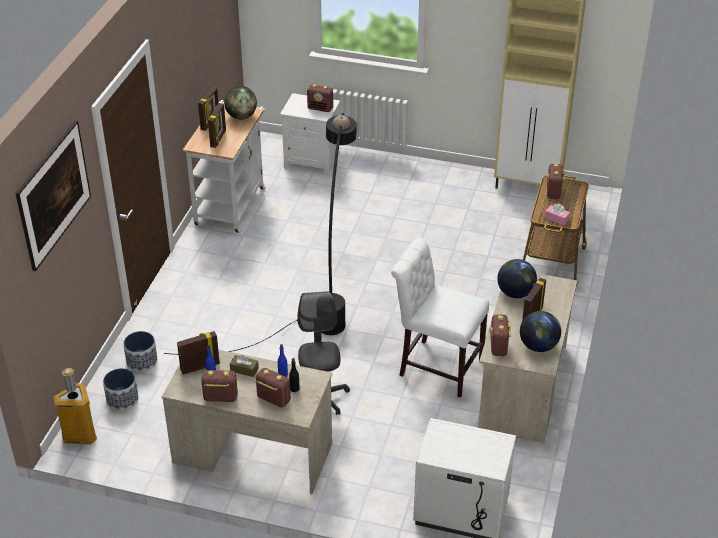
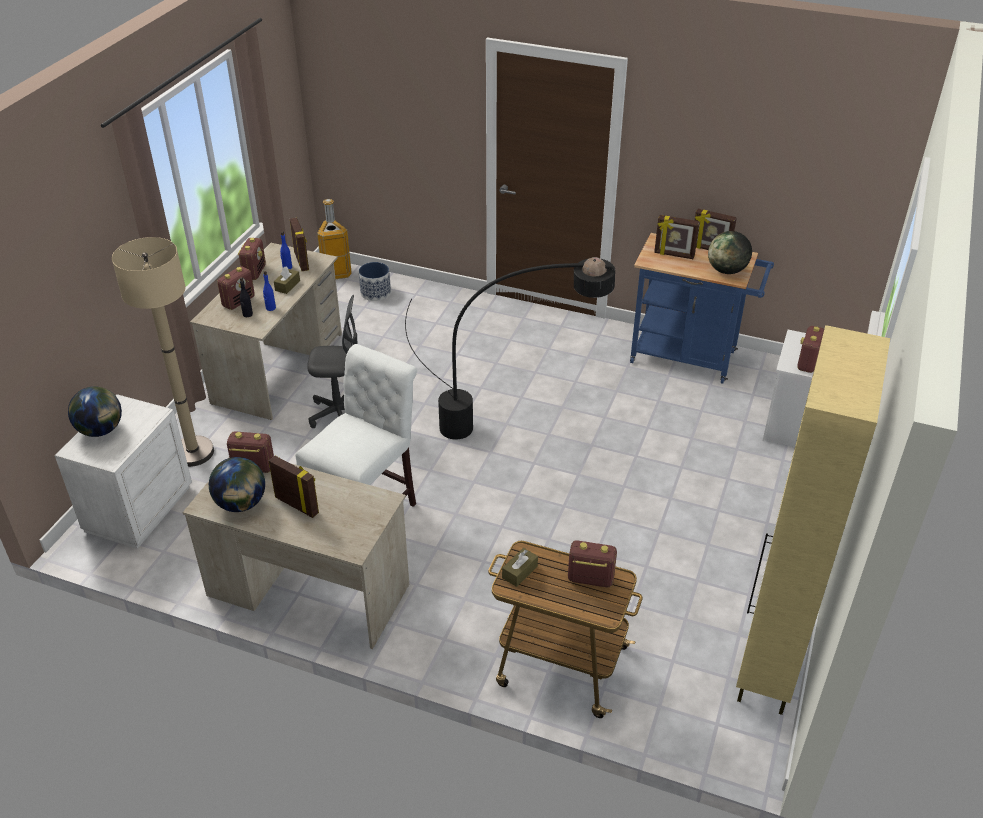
camera: 95 degrees right, 0 degrees up
(57, 213) = (393, 83): picture -> none
(142, 362) = (425, 302): planter -> none
(231, 203) = (690, 358): white cart -> blue cart
(382, 491) = (193, 452): none -> beige floor lamp
(515, 293) = (350, 496): globe -> globe (101, 430)
(556, 219) = (519, 572): pink tissue box -> brown tissue box

